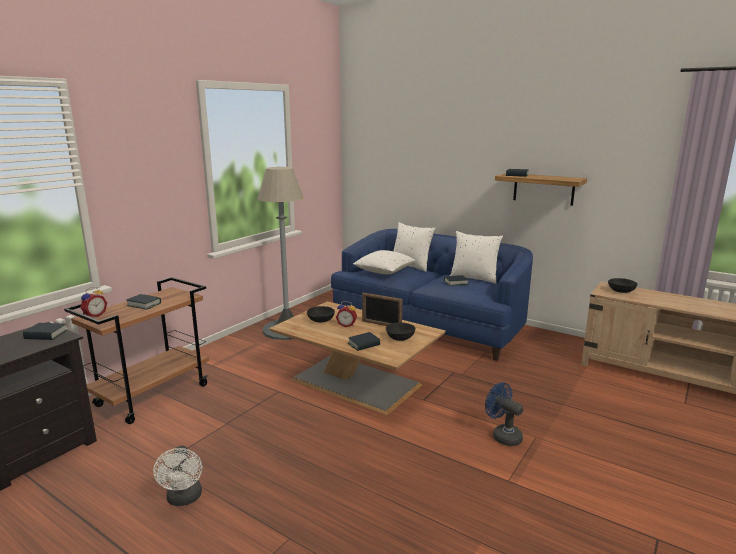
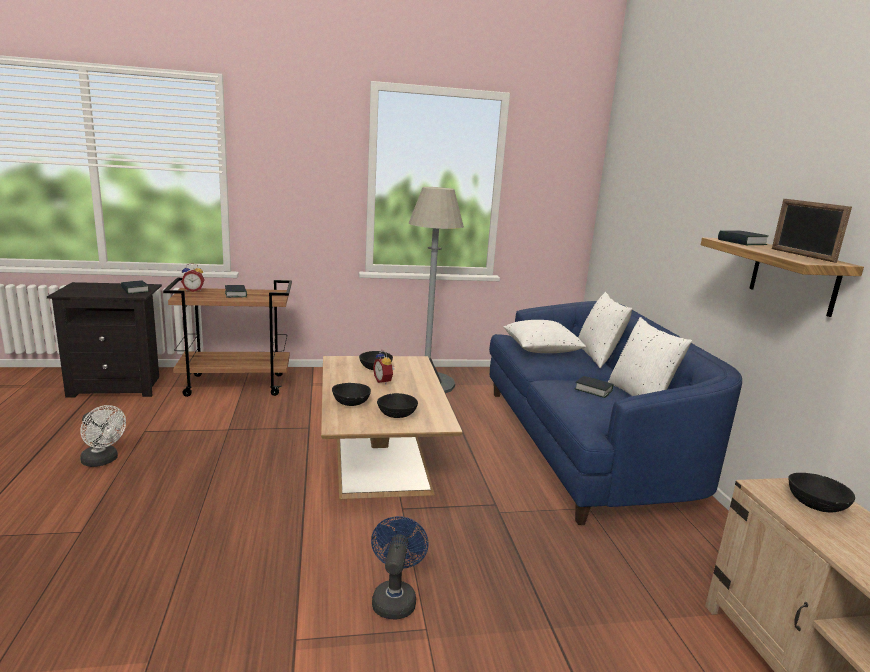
camera: 45 degrees right, 0 degrees up
(184, 499) = (103, 461): white fan -> white fan turned 90 degrees counterclockwise
(364, 344) = (350, 403): book -> black bowl
(381, 324) = (415, 395): picture frame -> picture frame (801, 255)

